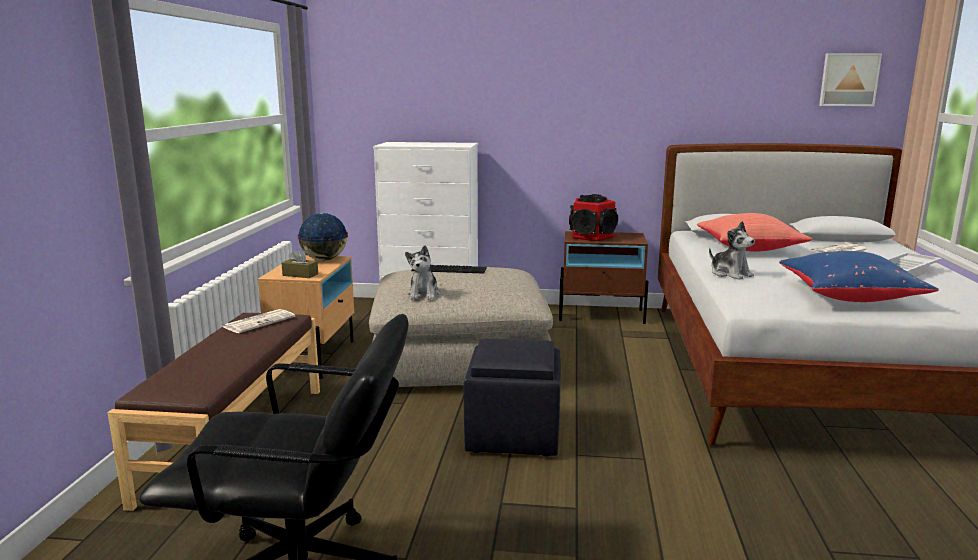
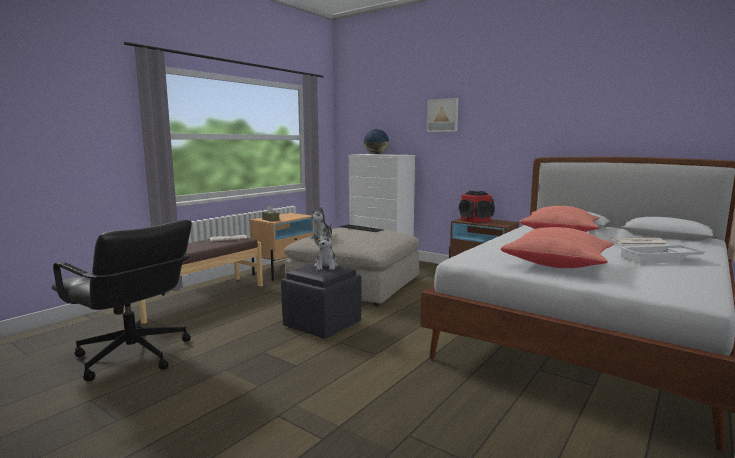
camera: 30 degrees right, 5 degrees down
(324, 259) = (297, 215): globe -> globe (376, 154)
(730, 274) = (501, 243): plush toy -> plush toy (326, 266)
(848, 79) = (694, 103): picture -> picture (443, 115)
(848, 297) = (557, 265): blue pillow -> red pillow

